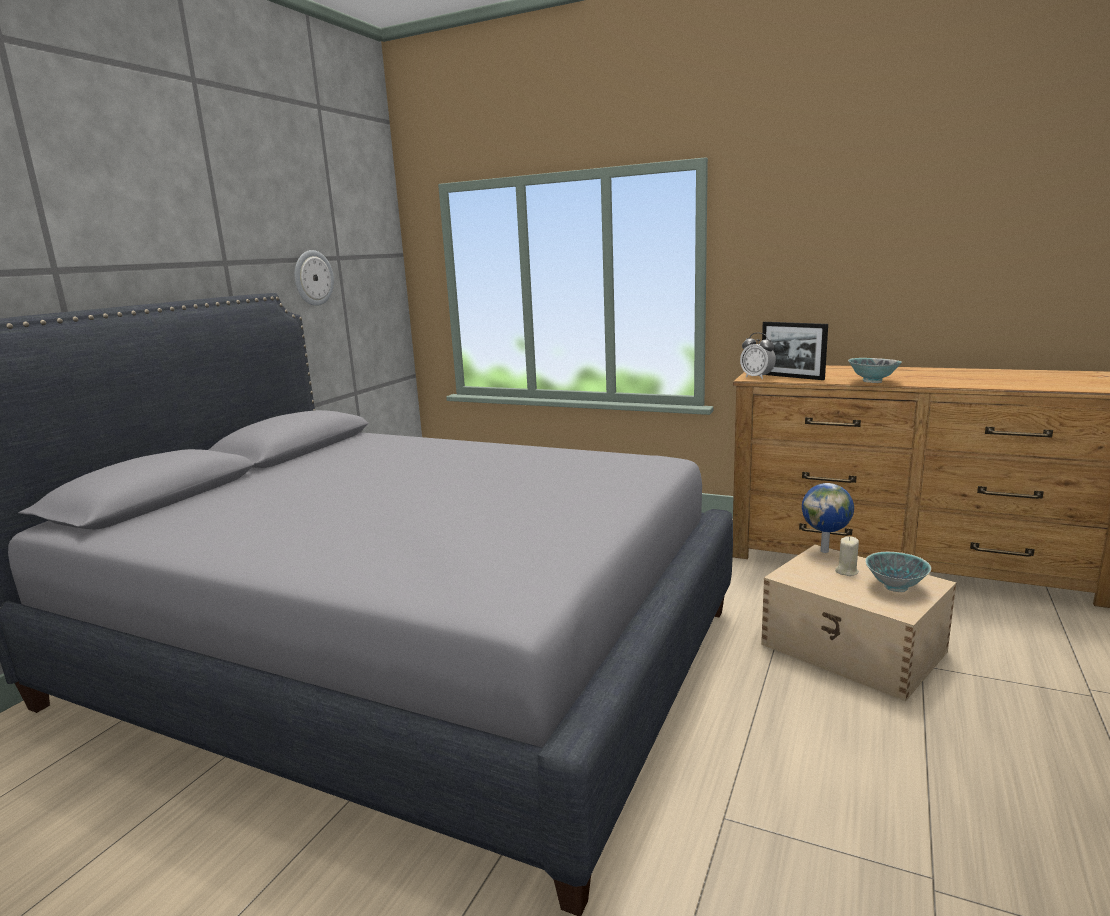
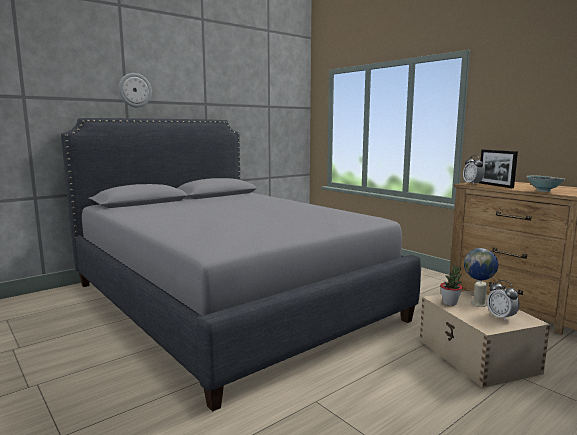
camera: 25 degrees right, 5 degrees down
(313, 278) = (252, 115): wall clock -> wall clock (135, 90)
(811, 579) = (450, 303): none -> potted plant
(895, 587) = (501, 317): bowl -> alarm clock

